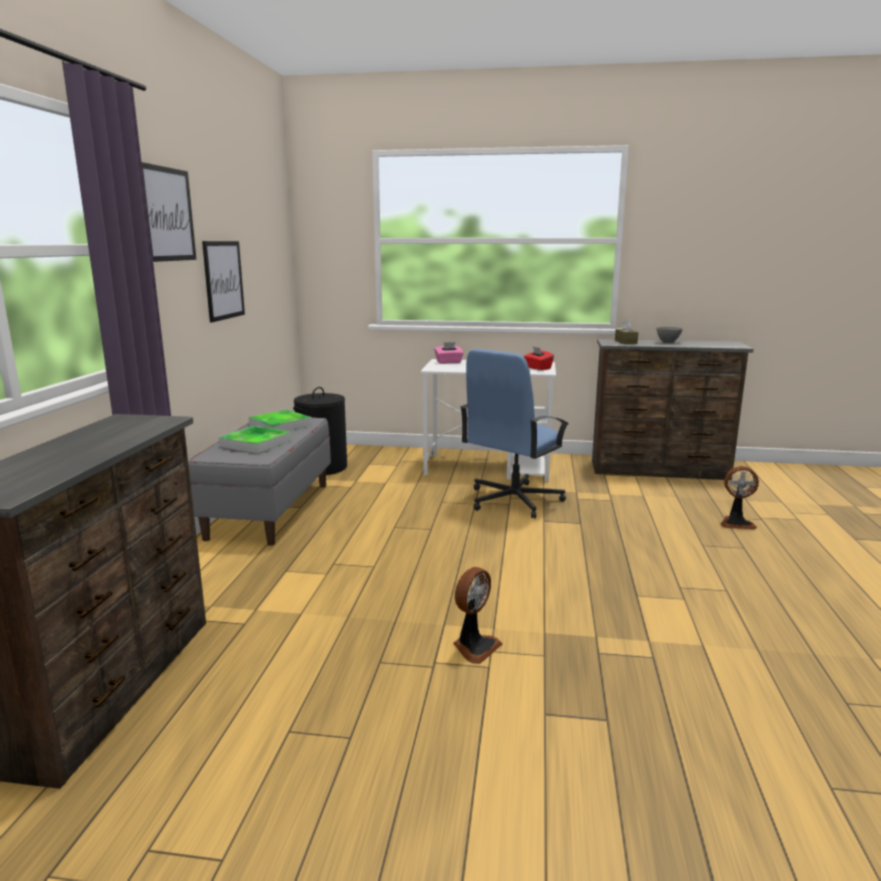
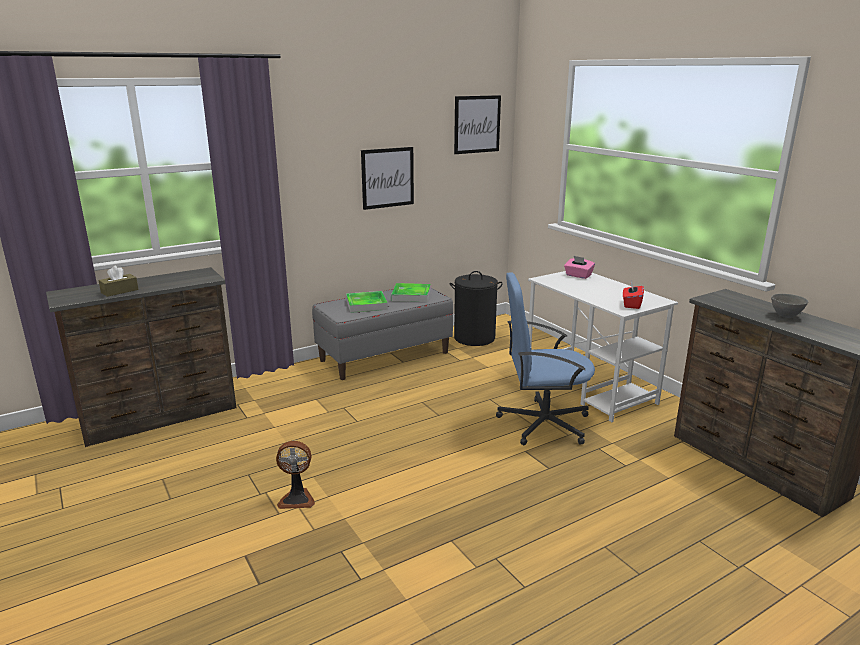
camera: 50 degrees right, 5 degrees up
(167, 214) = (318, 134): picture -> picture (477, 124)
(625, 342) = (735, 301): brown tissue box -> brown tissue box (119, 291)
(736, 523) = (696, 552): fan -> none

